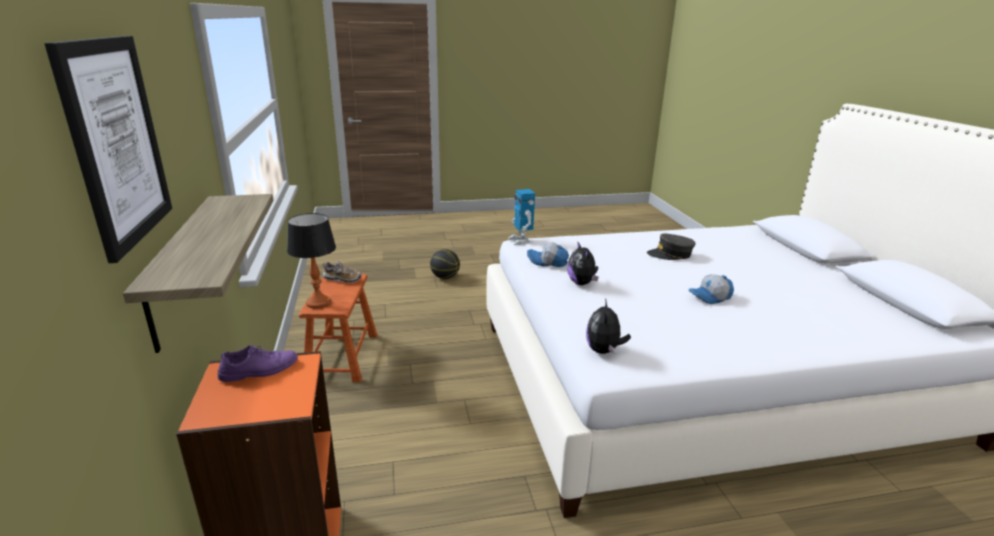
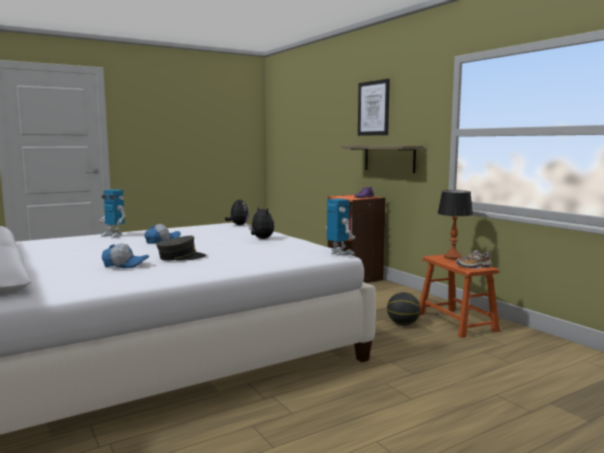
camera: 160 degrees right, 15 degrees down
(445, 277) = (515, 413): basketball -> basketball (403, 324)
(547, 262) = (297, 243): cap -> cap (125, 265)
(801, 333) = (114, 236): none -> toy robot

